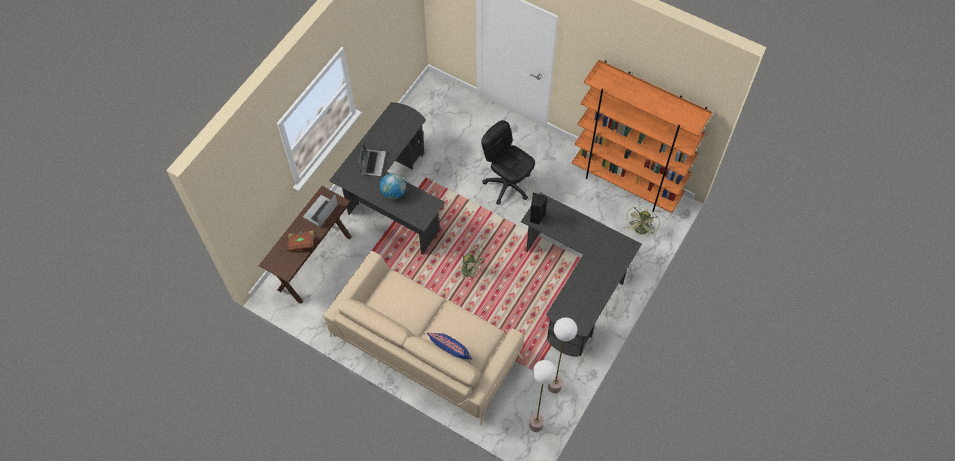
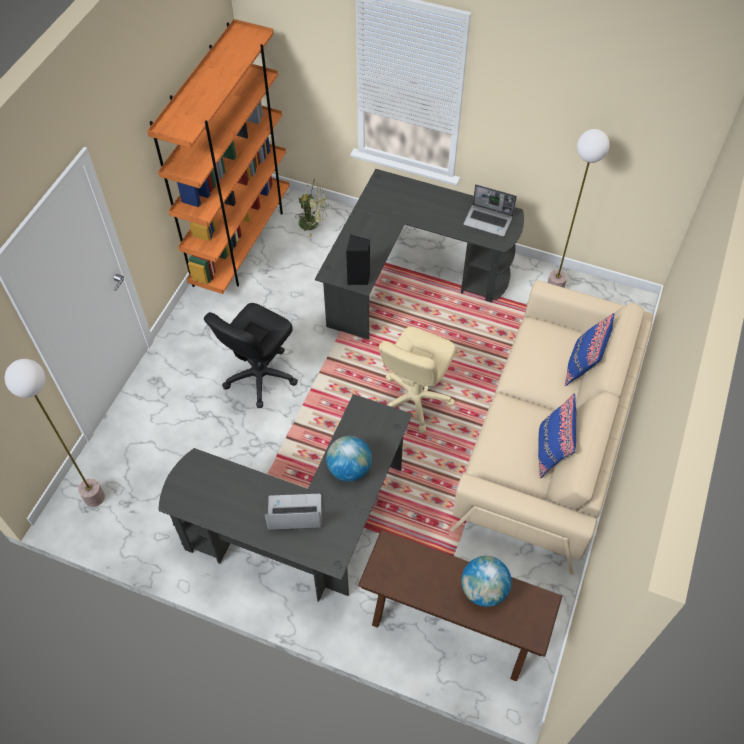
camera: 100 degrees left, 5 degrees down
(301, 243) = (483, 590): brown book -> globe
(321, 212) = (413, 572): laptop -> laptop (488, 221)
(390, 316) = (551, 451): none -> blue pillow
(472, 271) = (414, 399): green fan -> beige office chair
(536, 425) = (610, 300): floor lamp -> floor lamp (94, 497)

